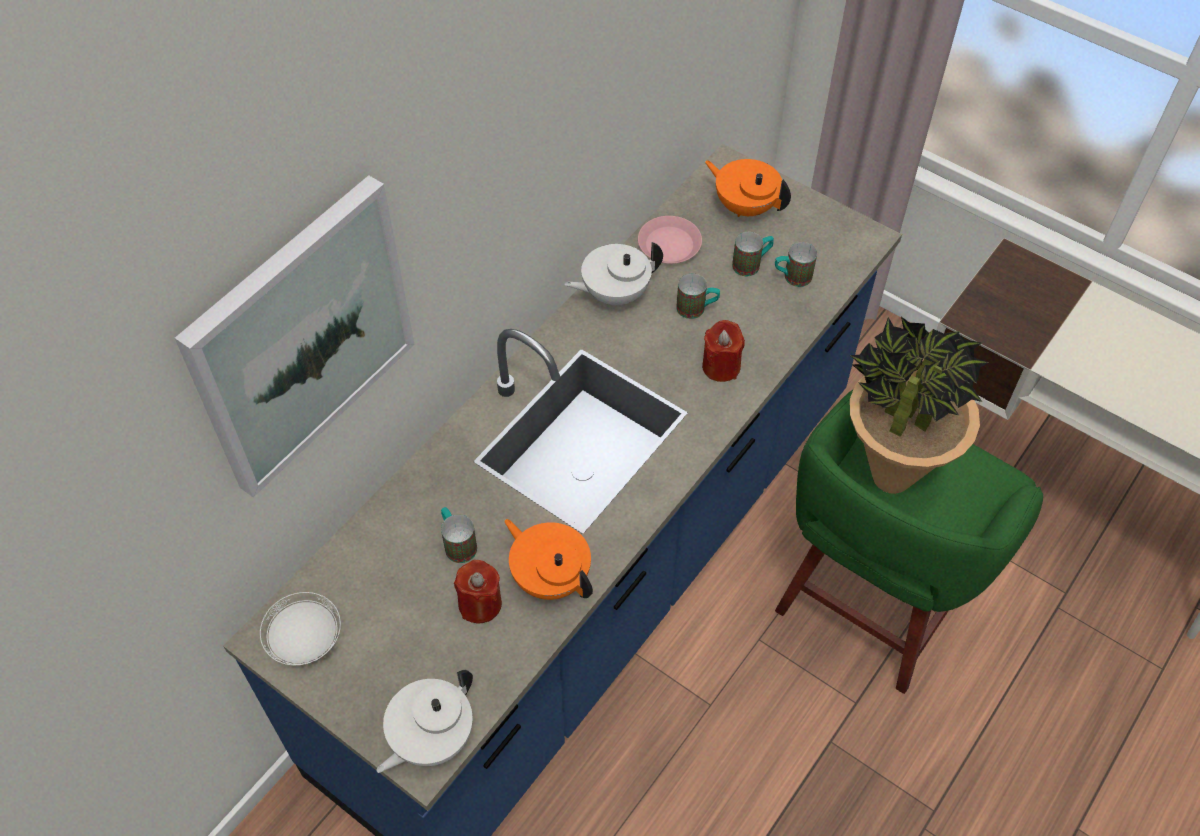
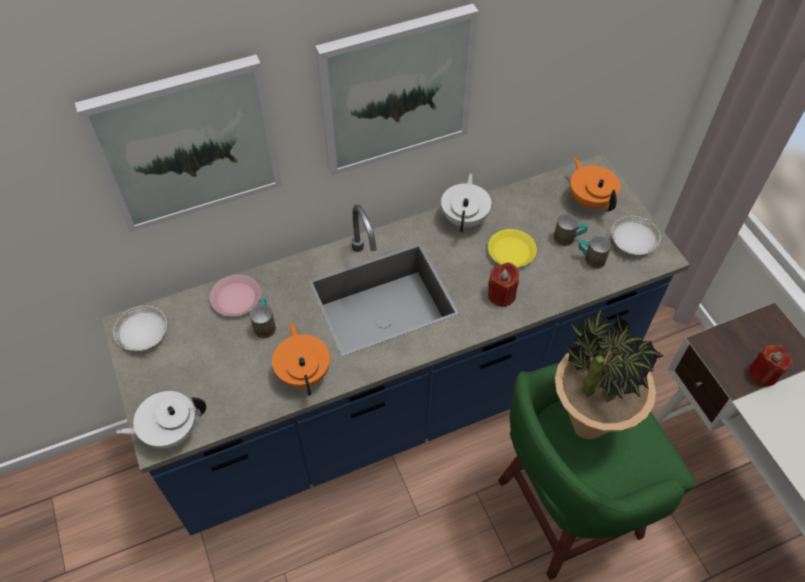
camera: 30 degrees right, 0 degrees up
(480, 604) = (252, 367): red candle -> red candle (763, 374)
(513, 156) = (396, 90): none -> picture
(614, 293) = (465, 218): white teapot -> white teapot turned 90 degrees clockwise
(669, 244) = (522, 203): pink plate -> pink plate (236, 298)
(697, 309) = (511, 251): mug -> yellow plate
(826, 238) = (632, 244): none -> white plate

